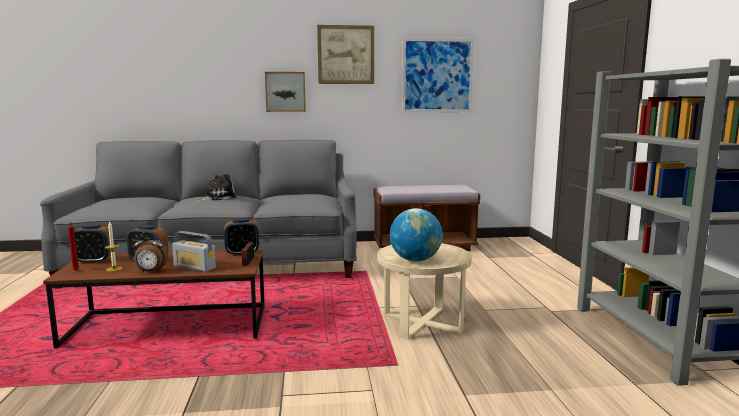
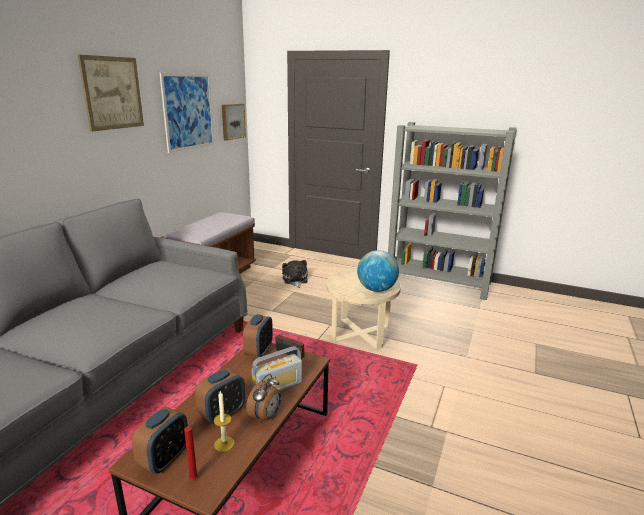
camera: 60 degrees left, 10 degrees up
(217, 198) = (81, 311): plush toy -> plush toy (295, 280)
(285, 92) = (54, 146): picture -> picture (232, 121)

